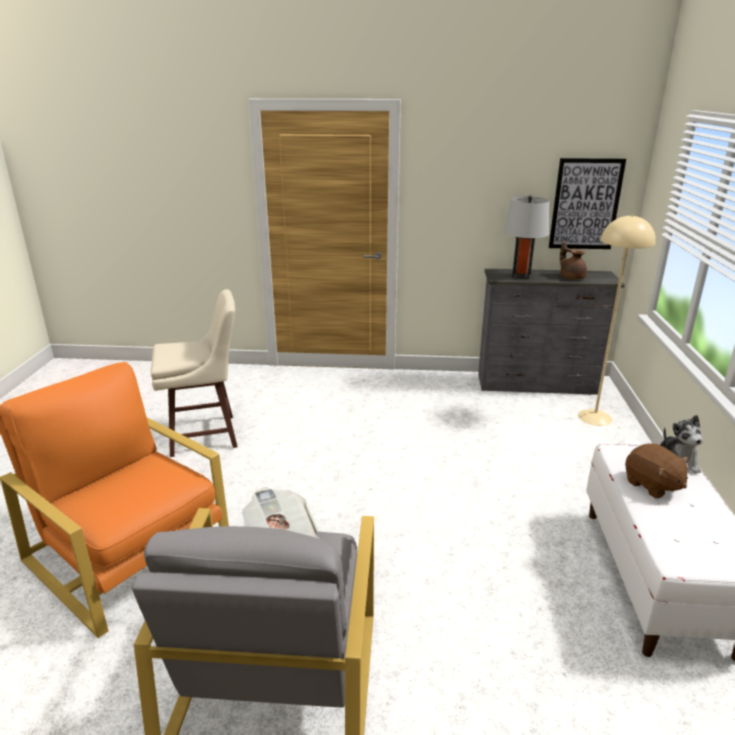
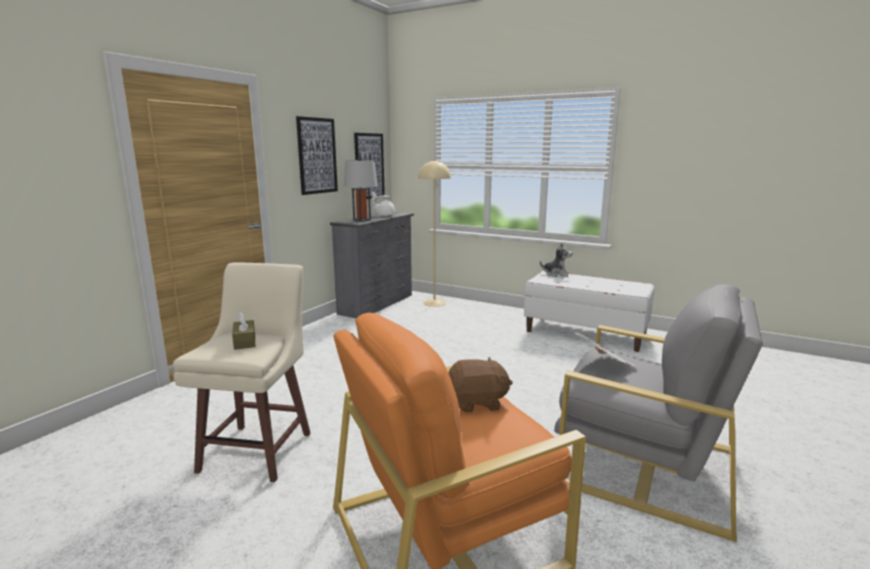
camera: 65 degrees left, 10 degrees down
(186, 351) = (245, 341): none -> brown tissue box
(482, 187) = (317, 156): none -> picture
(571, 277) = (384, 216): brown teapot -> white teapot
(652, 485) = (573, 282): brown plush toy -> brown plush toy (477, 402)

